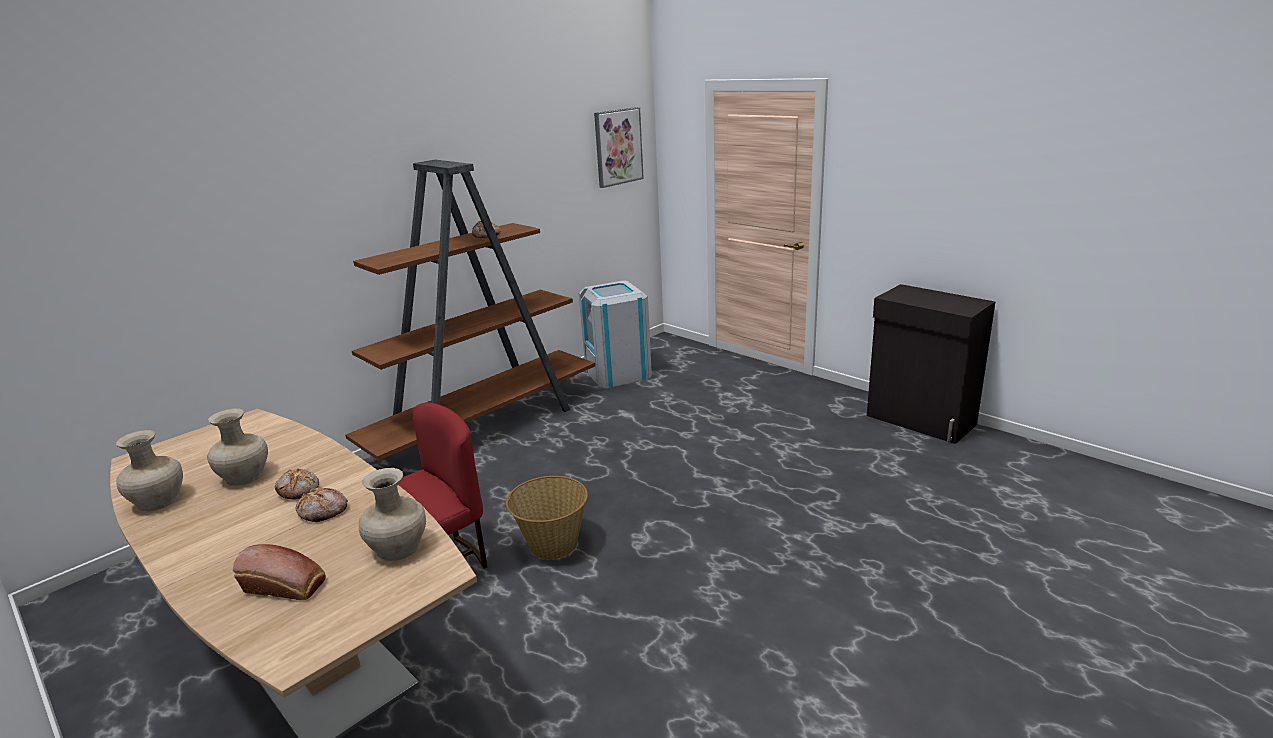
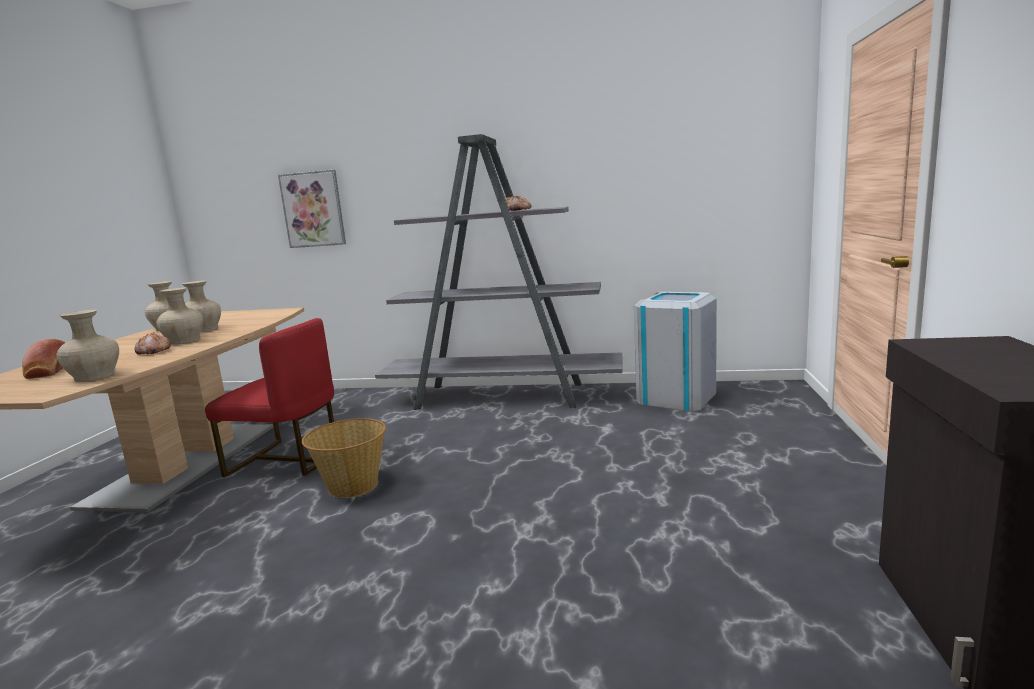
camera: 55 degrees right, 10 degrees down
(299, 490) = (185, 340): bread -> beige vase
(485, 428) = (503, 396): brown bookcase -> grey bookcase
(618, 147) = (743, 138): picture -> picture (313, 209)

